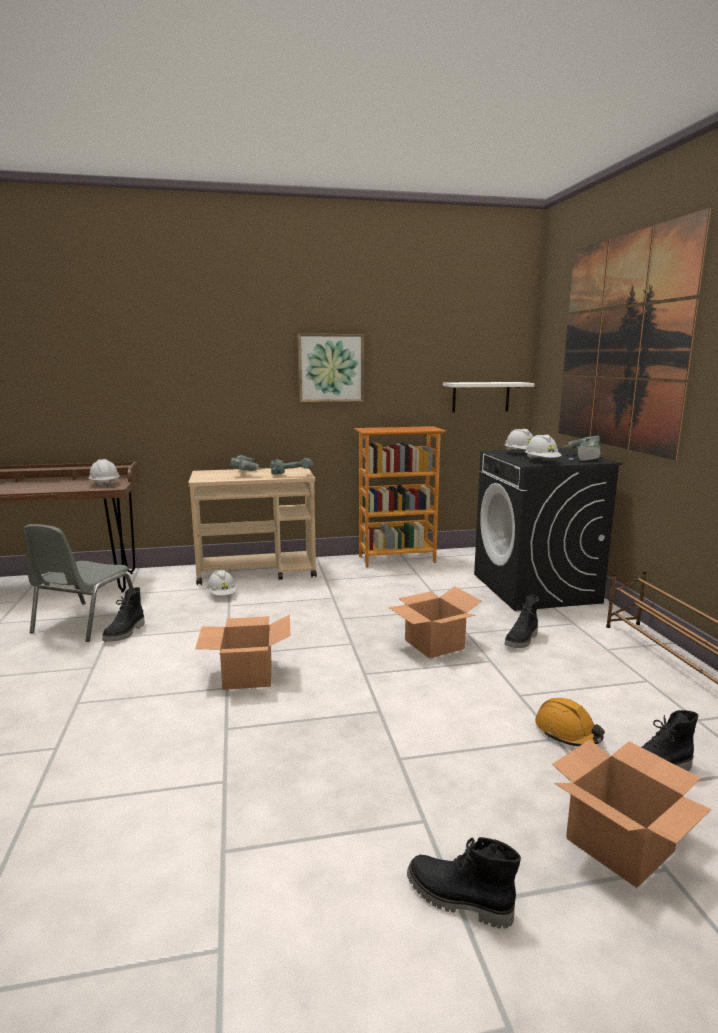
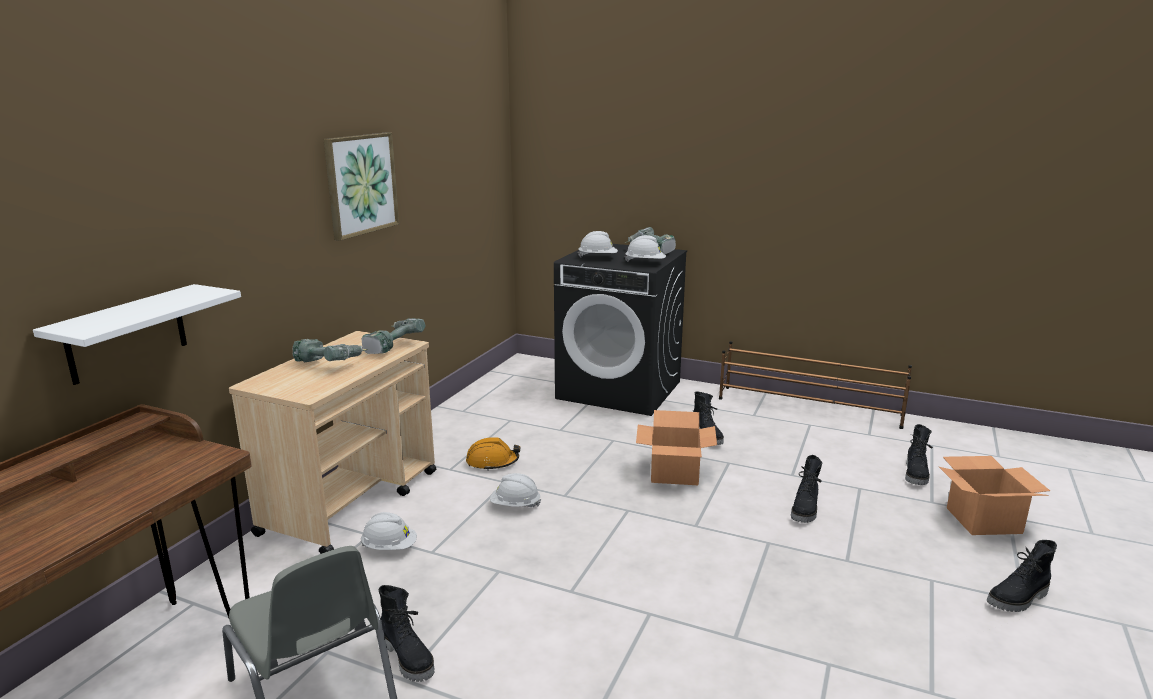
camera: 55 degrees left, 5 degrees up
(104, 484) = (181, 461): white hard hat -> white hard hat (515, 505)
(248, 676) = (635, 592): cardboard box -> none
(397, 559) = (456, 414): bookcase -> none
(462, 717) = (805, 510): none -> black boot
(480, 397) = (481, 197): white shelf -> white shelf (127, 334)
(567, 732) = (855, 481): orange hard hat -> orange hard hat (492, 462)
(620, 343) = (662, 136): picture -> none

